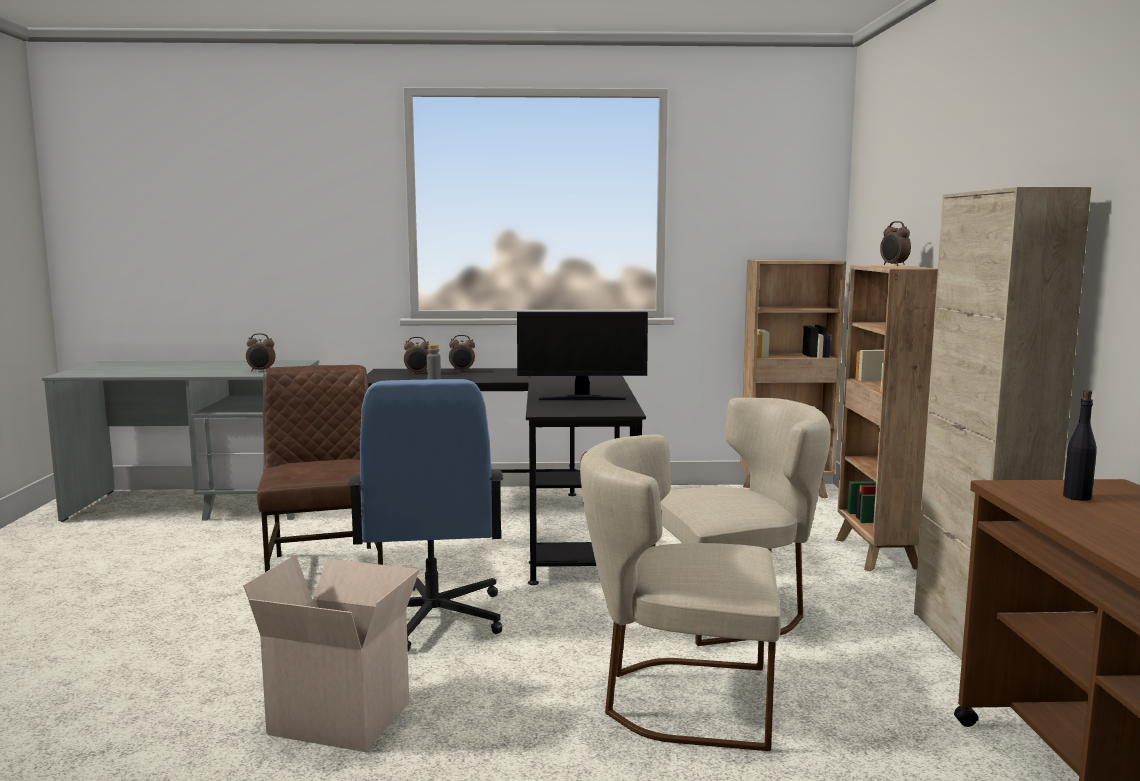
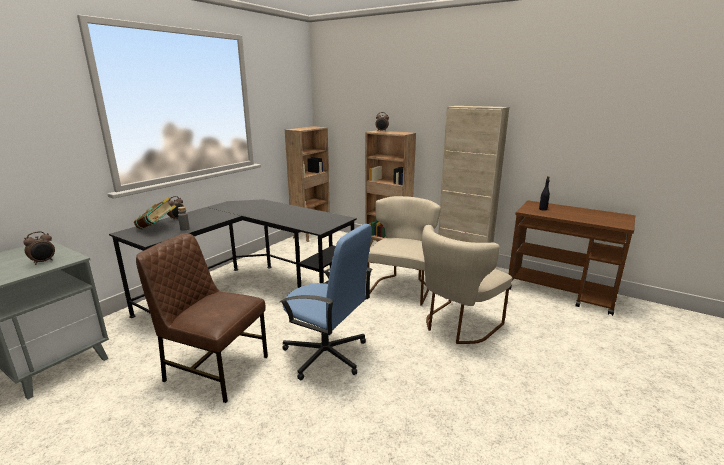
camera: 55 degrees left, 10 degrees up
(344, 717) = (404, 413): cardboard box -> none
(417, 373) = (157, 228): alarm clock -> book
(582, 399) = (303, 217): monitor -> none

